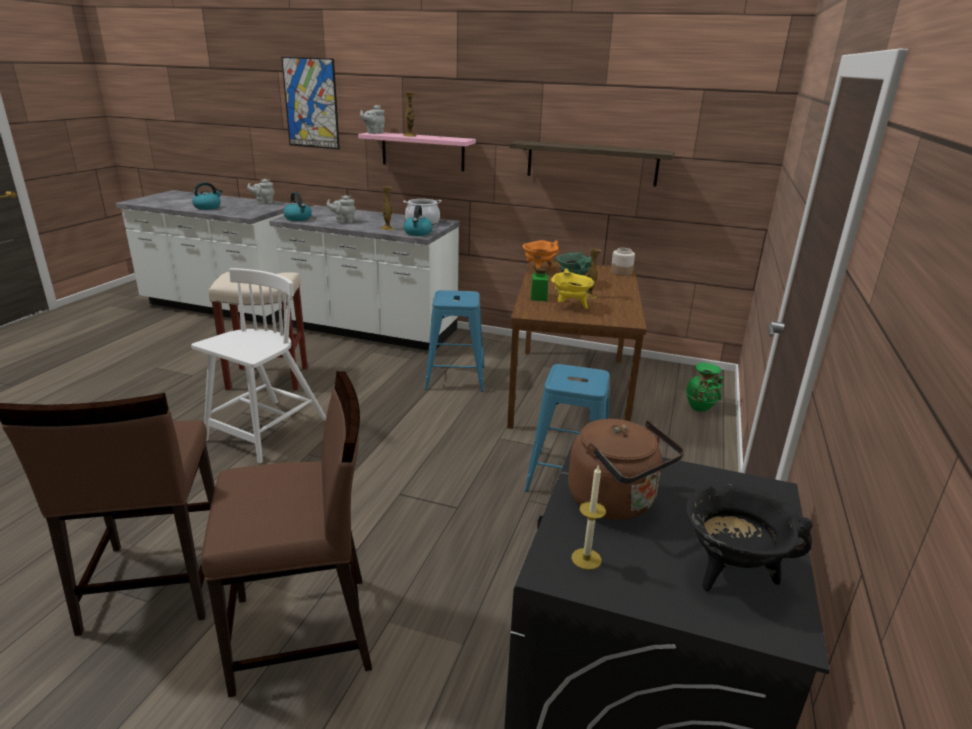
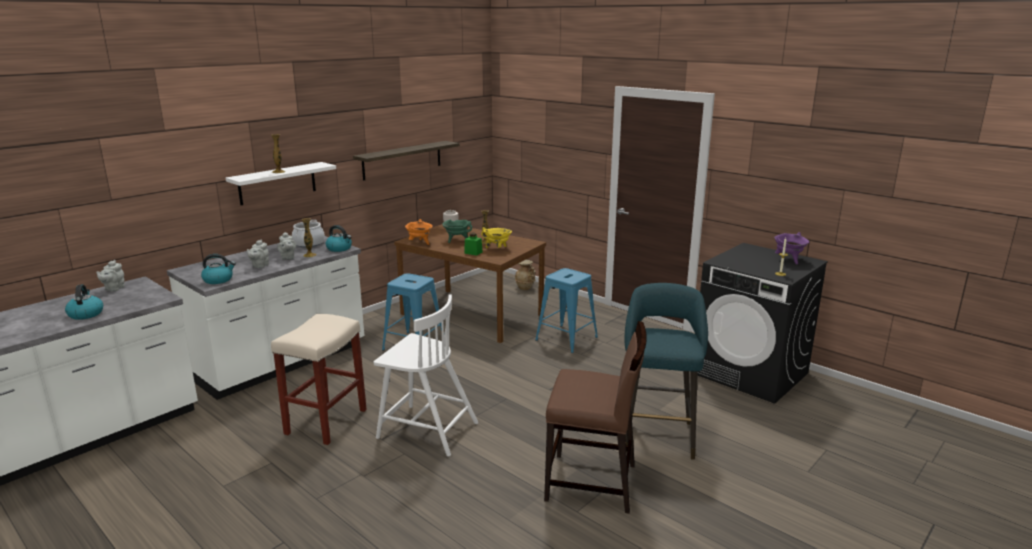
camera: 65 degrees left, 5 degrees down
(266, 431) = (426, 430): white chair -> white chair turned 150 degrees clockwise
(304, 633) = (658, 434): brown chair -> turquoise stool
(311, 103) = (150, 164): picture -> none
(374, 133) = (241, 177): grey teapot -> grey teapot (287, 257)
(423, 151) = (277, 183): pink shelf -> white shelf
(616, 502) = (749, 265): brown kettle -> none
(701, 408) = (525, 288): green vase -> beige vase
(730, 572) = (789, 260): black cooking pot -> purple cooking pot

